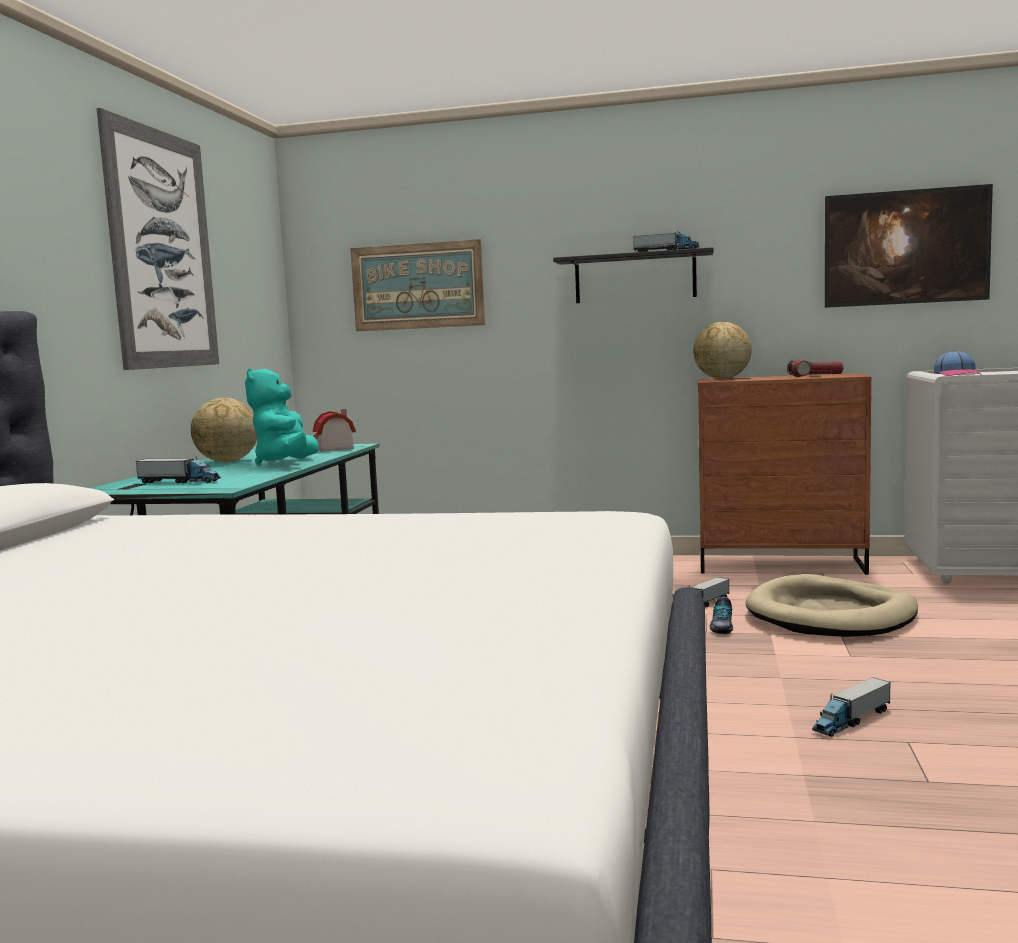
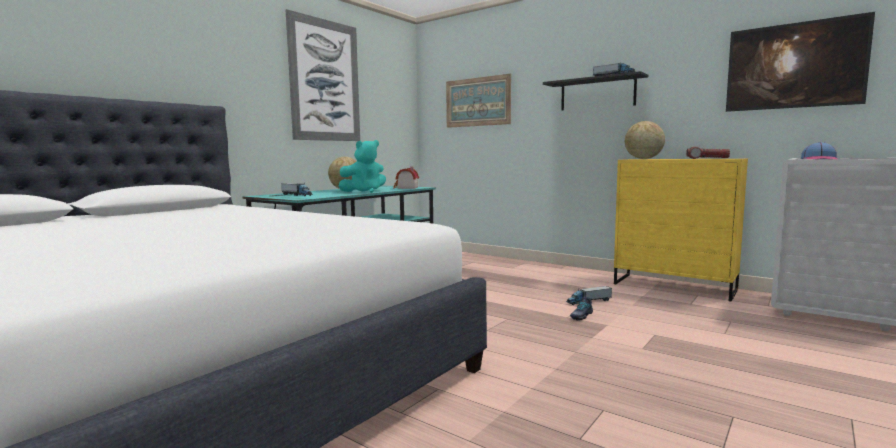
camera: 25 degrees right, 0 degrees up
(286, 463) = (364, 191): turquoise plush toy -> turquoise plush toy turned 150 degrees counterclockwise
(780, 565) = (674, 286): brown dresser -> yellow dresser
(831, 615) = (665, 321): beige dog bed -> none
(851, 720) = (583, 387): toy truck -> none

